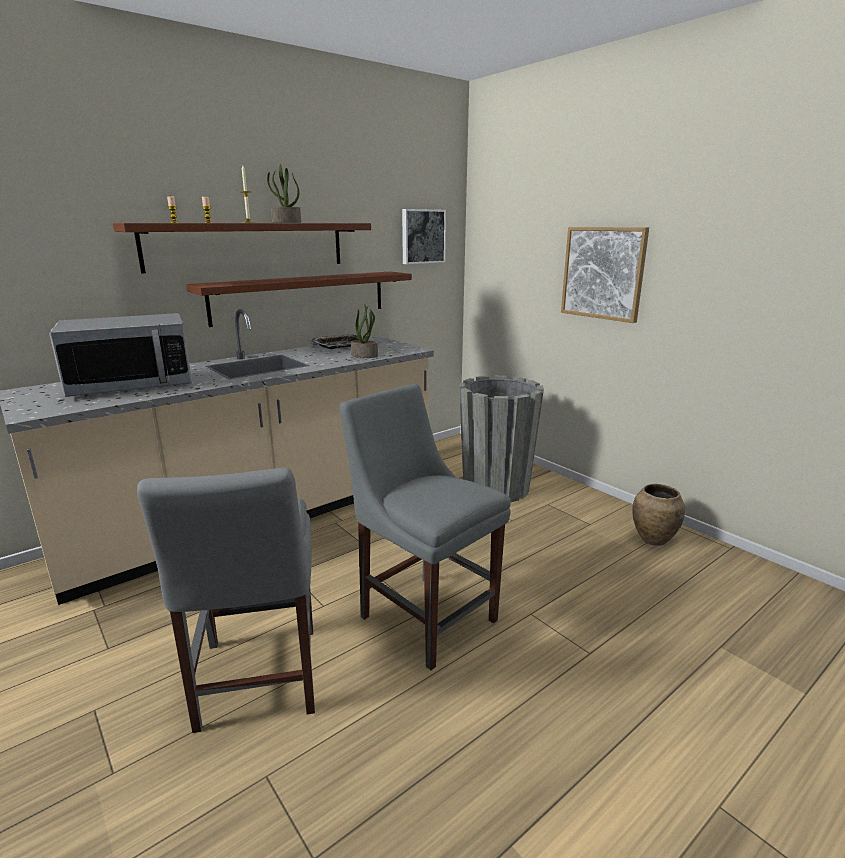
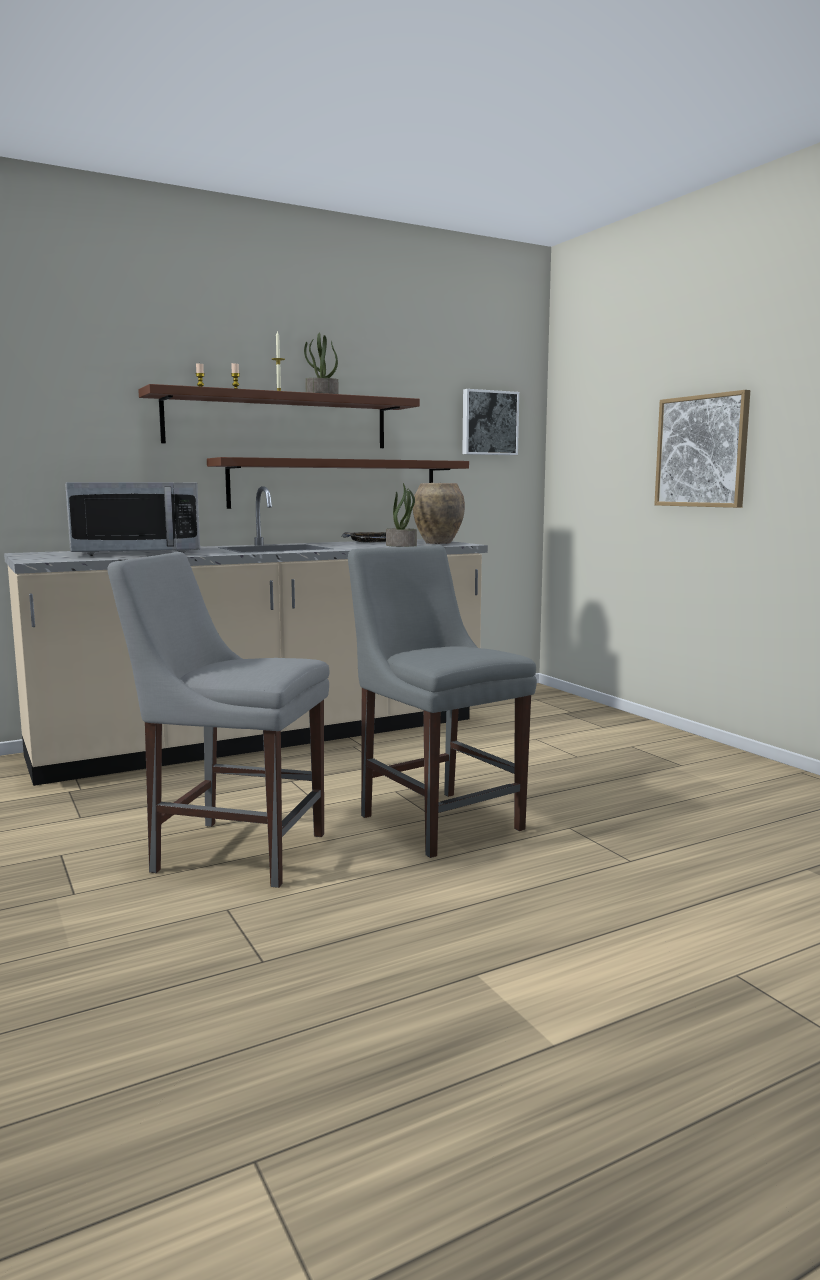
camera: 10 degrees right, 10 degrees down
(257, 682) = (232, 851): grey chair -> grey chair turned 105 degrees clockwise
(495, 488) = (567, 729): grey planter -> none
(653, 539) = (762, 782): brown vase -> brown vase (437, 543)

